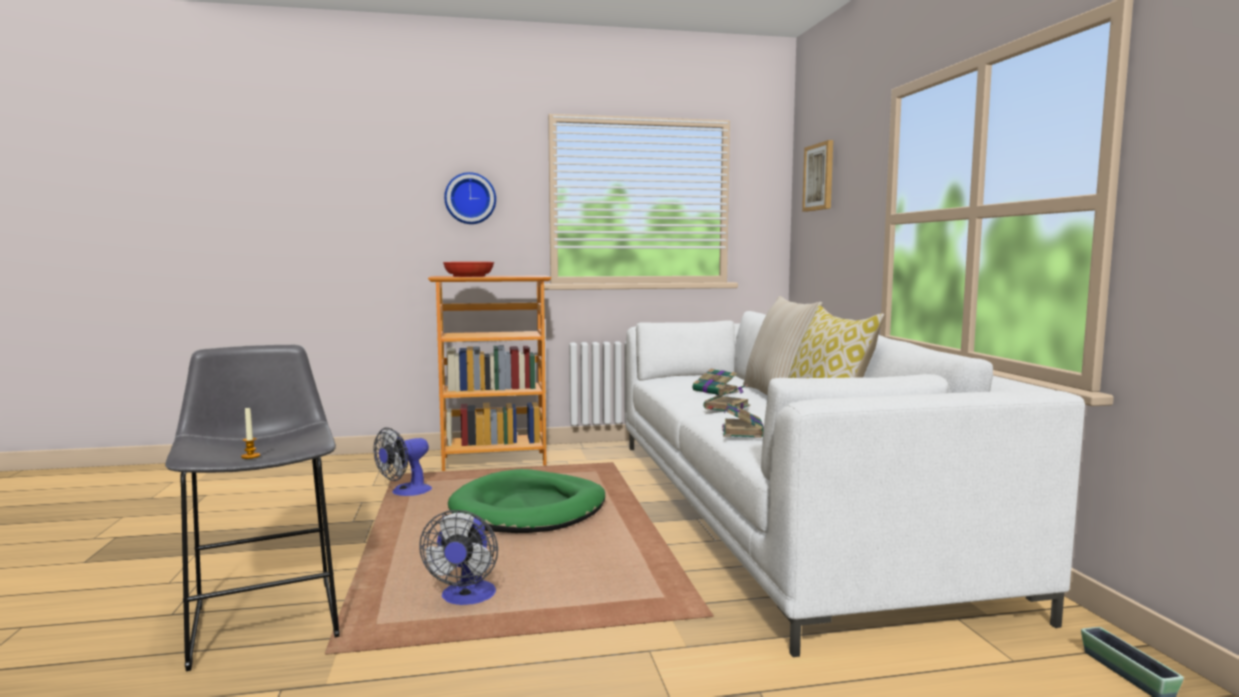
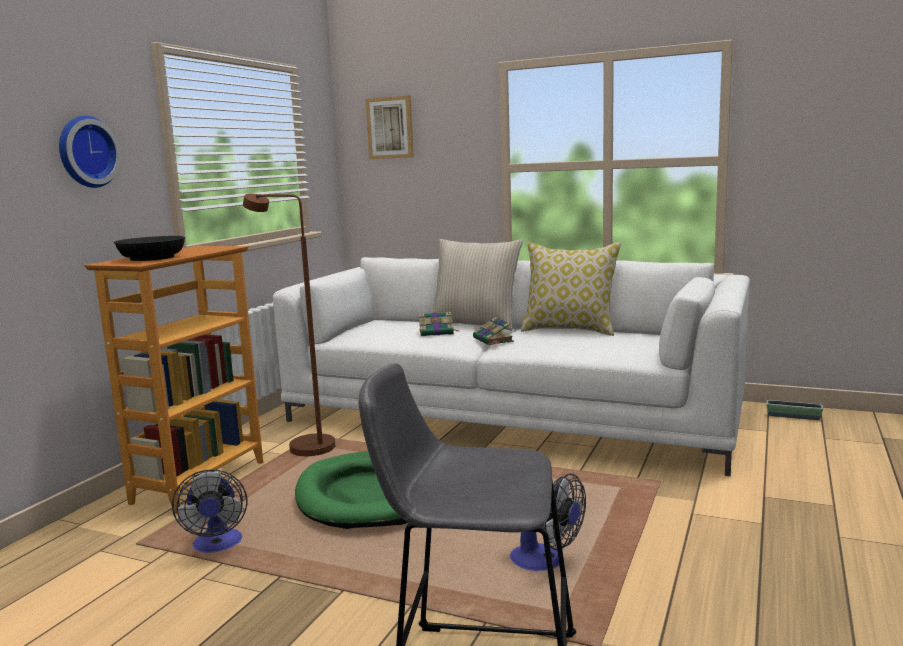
camera: 55 degrees left, 5 degrees up
(250, 456) = (528, 487): candle -> none
(469, 276) = (152, 258): red bowl -> black bowl
(590, 466) = (303, 446): none -> brown floor lamp
(742, 431) = (576, 349): book -> none

